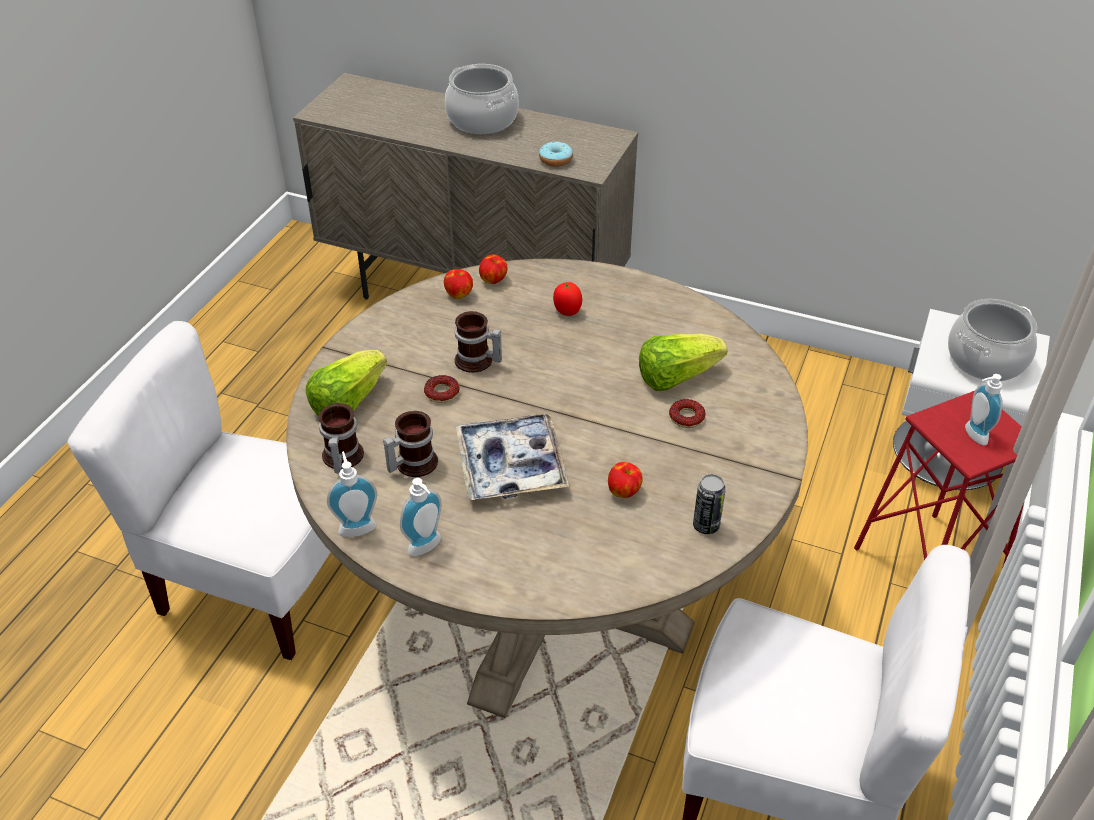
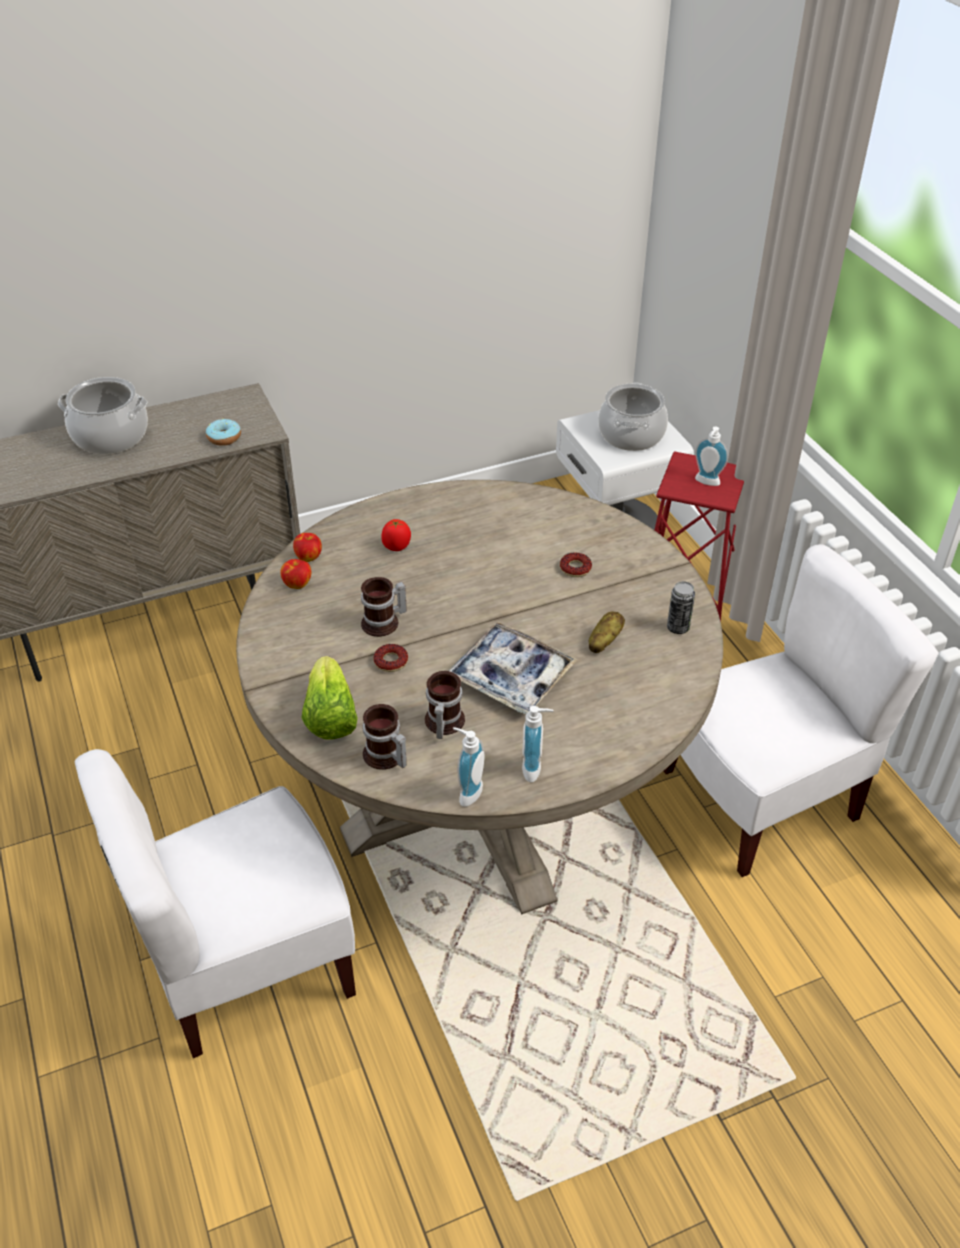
camera: 45 degrees left, 0 degrees up
(624, 491) = (604, 641): apple -> potato
(676, 377) = (532, 546): lettuce -> none

